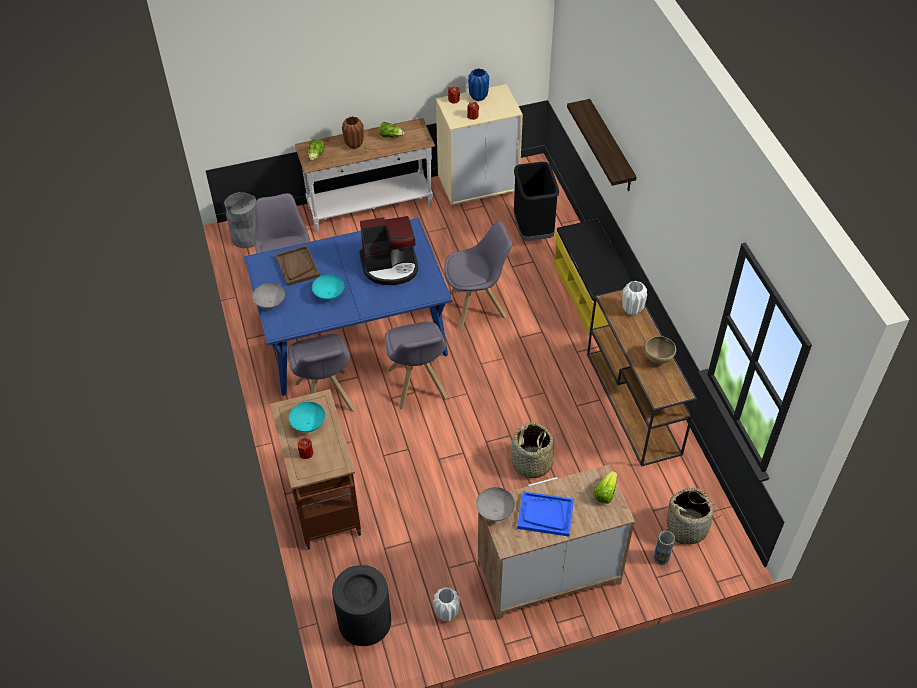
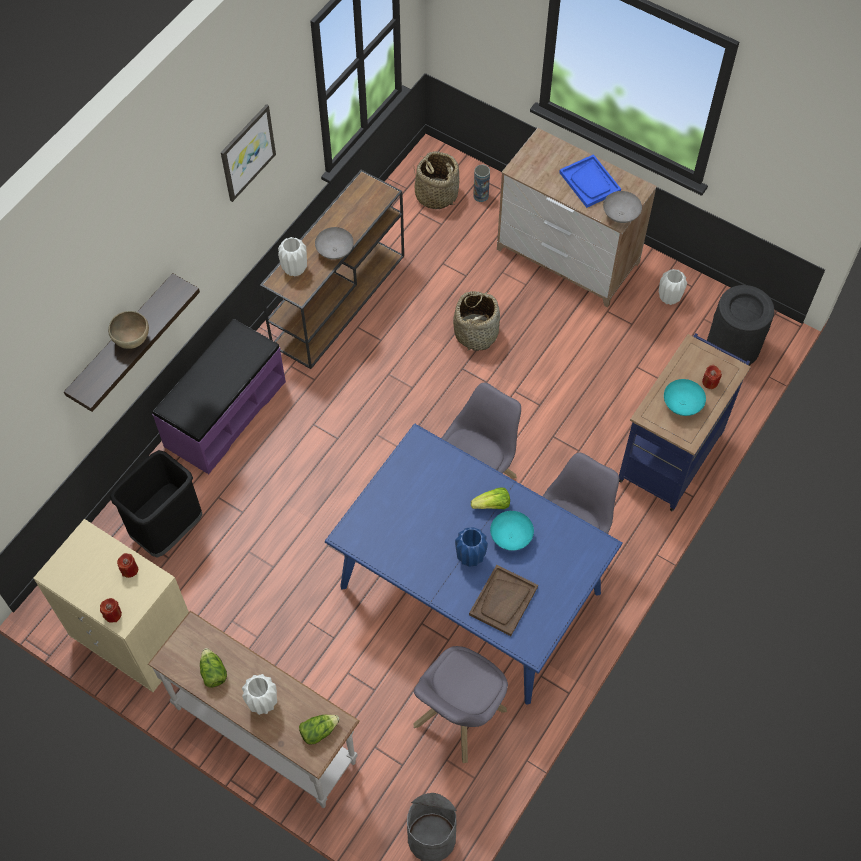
camera: 130 degrees left, 10 degrees up
(270, 302) = (573, 583): grey bowl -> grey bowl (334, 251)
(324, 506) = (672, 455): brown cart -> blue cart
(354, 144) = (263, 702): brown vase -> white vase
(390, 266) = (420, 511): coffee machine -> none
(476, 307) = (330, 504): grey chair -> none
(478, 97) = (85, 590): blue vase -> blue vase (470, 557)
(592, 295) = (224, 413): yellow bench -> purple bench
(605, 493) = (530, 158): lettuce -> lettuce (492, 505)
(658, 359) = (340, 218): brown bowl -> brown bowl (132, 340)
(685, 217) = (247, 152): none -> picture

